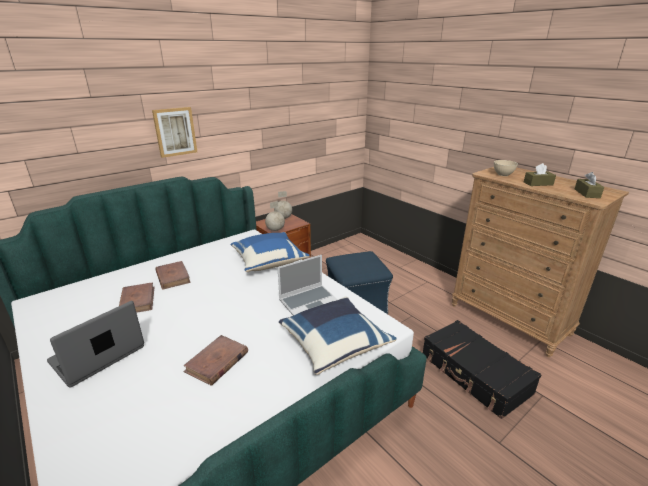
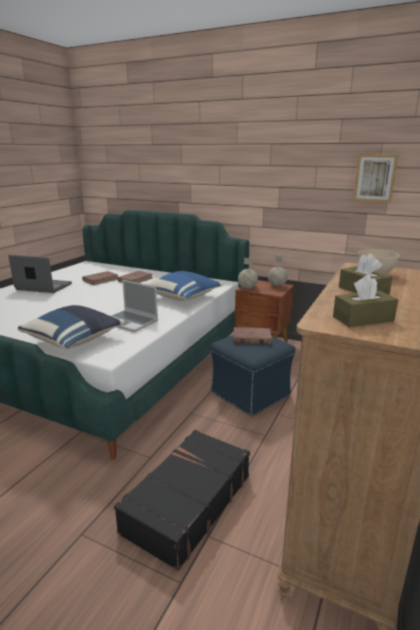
camera: 65 degrees right, 5 degrees down
(175, 131) = (199, 177): picture -> picture (375, 178)
(217, 362) = (44, 312): brown book -> brown book (251, 338)

